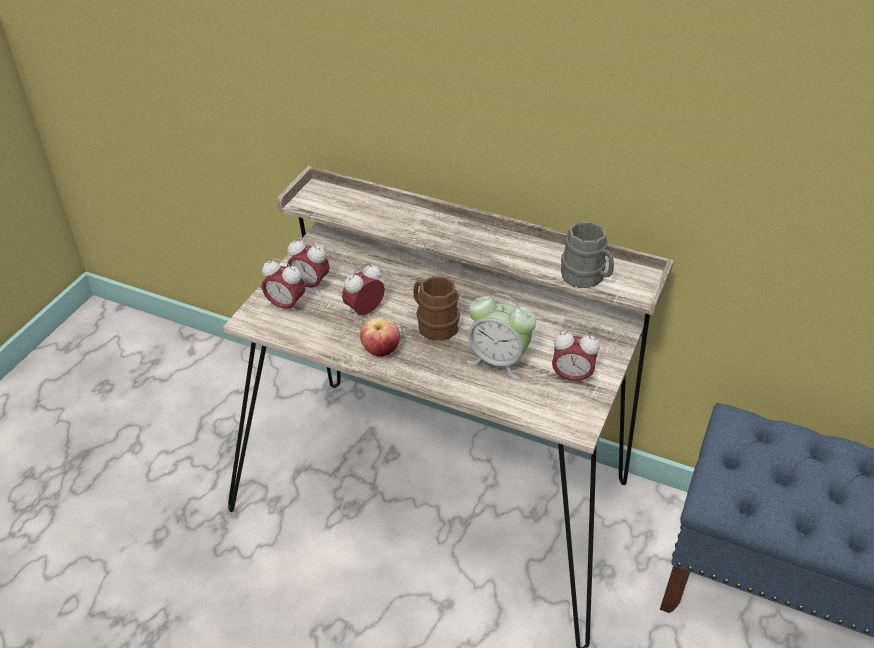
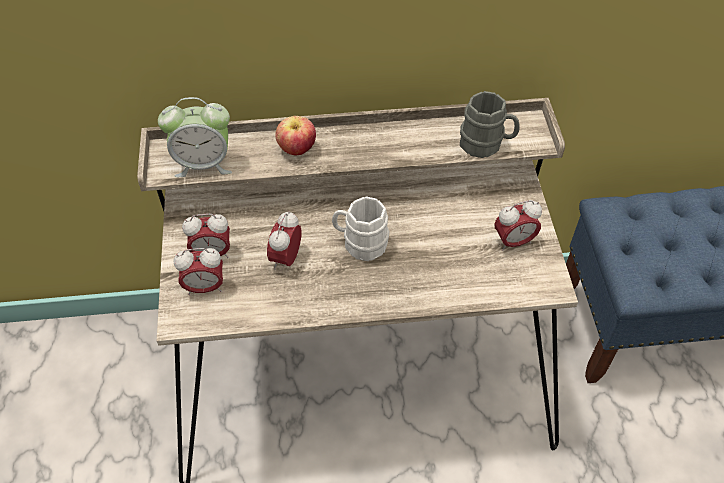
camera: 30 degrees left, 10 degrees up
(380, 350) = (332, 293): apple -> apple (297, 149)
(433, 324) = (360, 243): brown mug -> white mug
(498, 360) = (443, 254): alarm clock -> alarm clock (203, 163)

